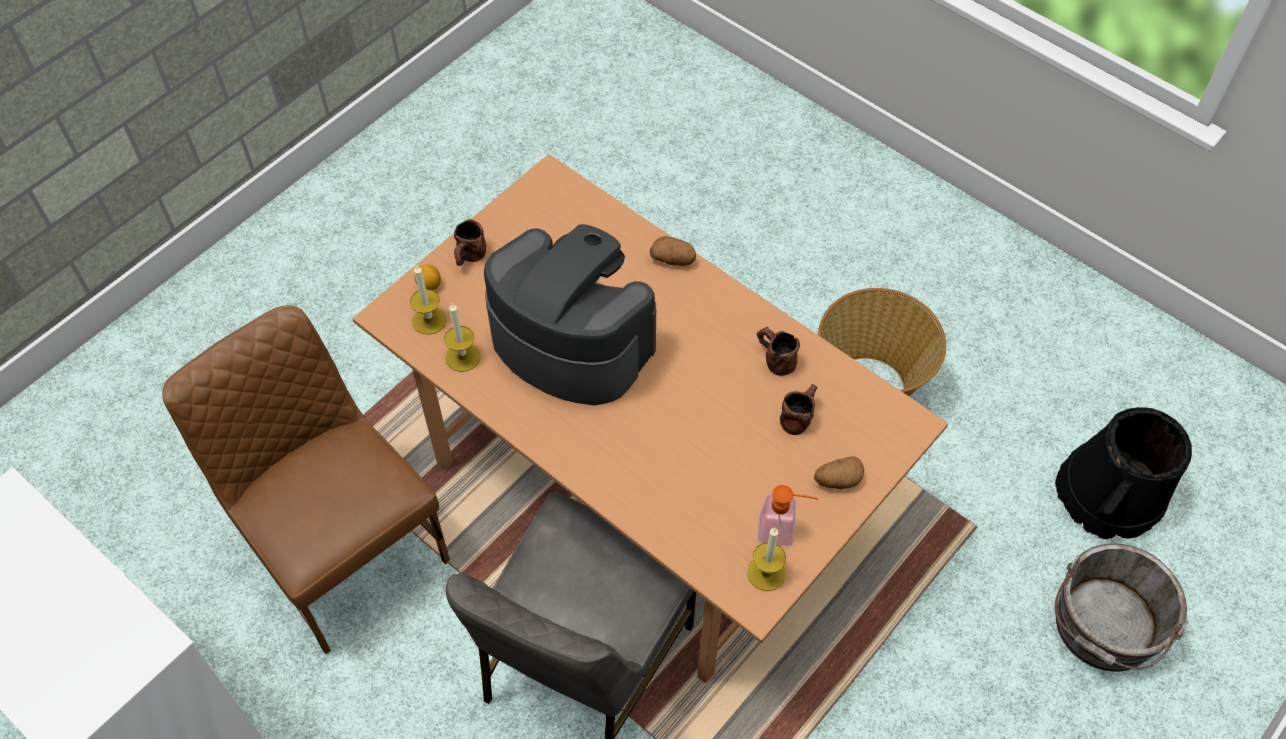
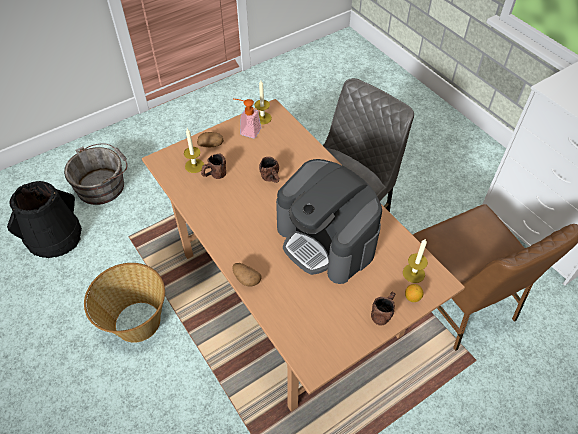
camera: 165 degrees left, 5 degrees down
(463, 357) = (394, 245): candle -> candle (194, 165)
(774, 358) = (213, 206): brown mug -> brown mug (272, 179)

